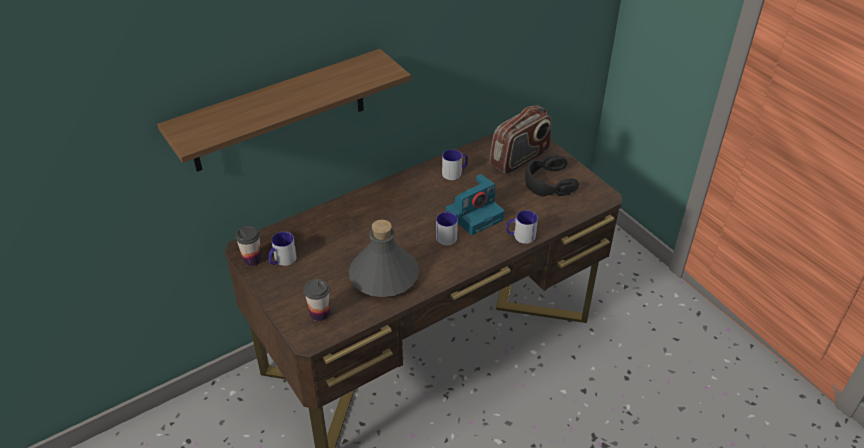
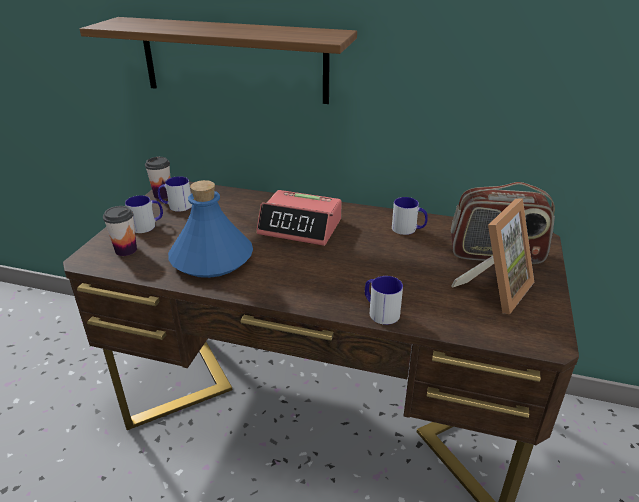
camera: 50 degrees right, 10 degrees down
(383, 276) = (211, 258): grey bottle -> blue bottle
(394, 215) = (300, 227): none -> alarm clock
(447, 235) = (314, 265): mug -> mug (147, 225)
(475, 214) = (368, 267): camera -> none
(548, 182) = (495, 289): black headphones -> picture frame

